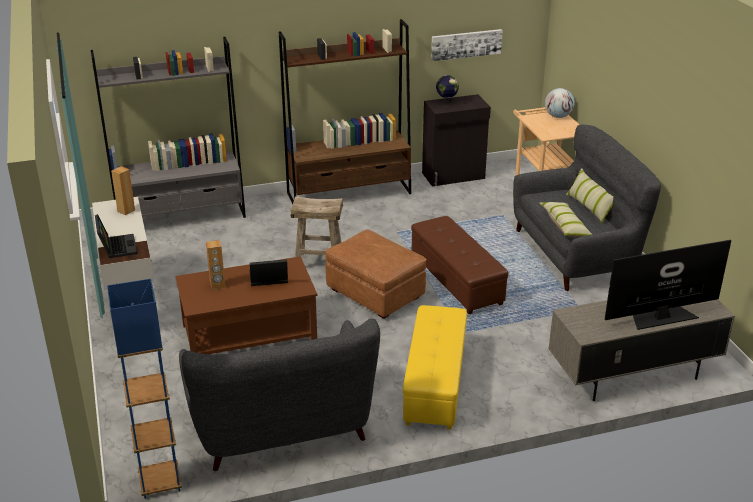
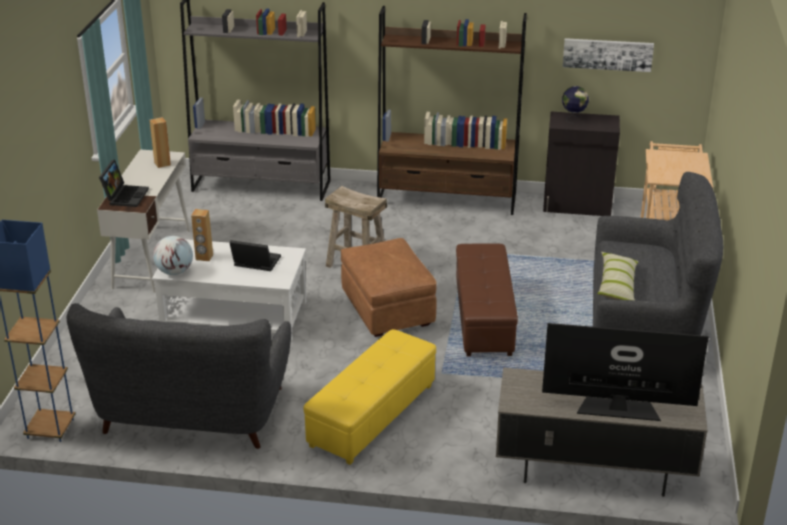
camera: 25 degrees right, 0 degrees up
(248, 333) = (234, 315): brown coffee table -> white coffee table
(558, 116) = (692, 159): globe -> globe (174, 272)
(589, 207) = (667, 271): pillow -> none

